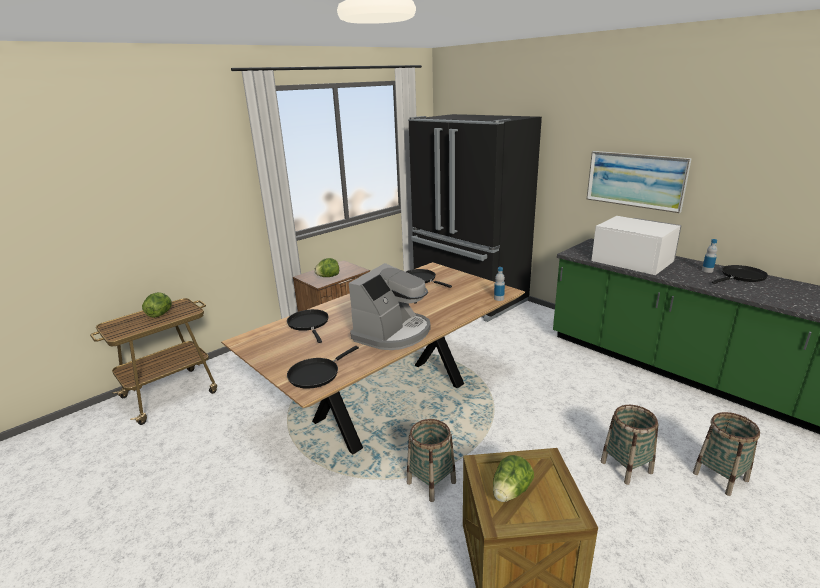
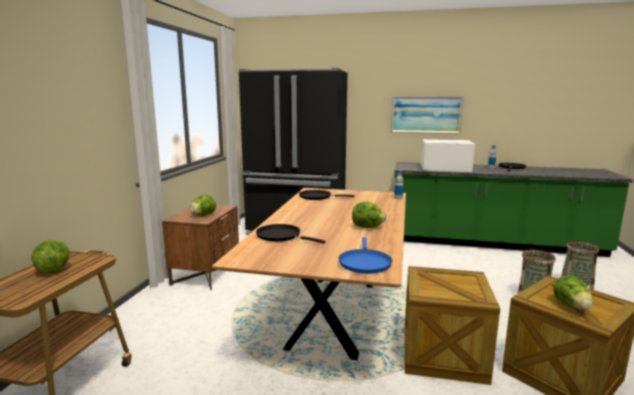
camera: 35 degrees left, 10 degrees down
(316, 374) = (364, 263): black frying pan -> blue frying pan
(393, 333) = (368, 227): coffee machine -> lettuce
(431, 482) = (443, 354): basket -> crate

